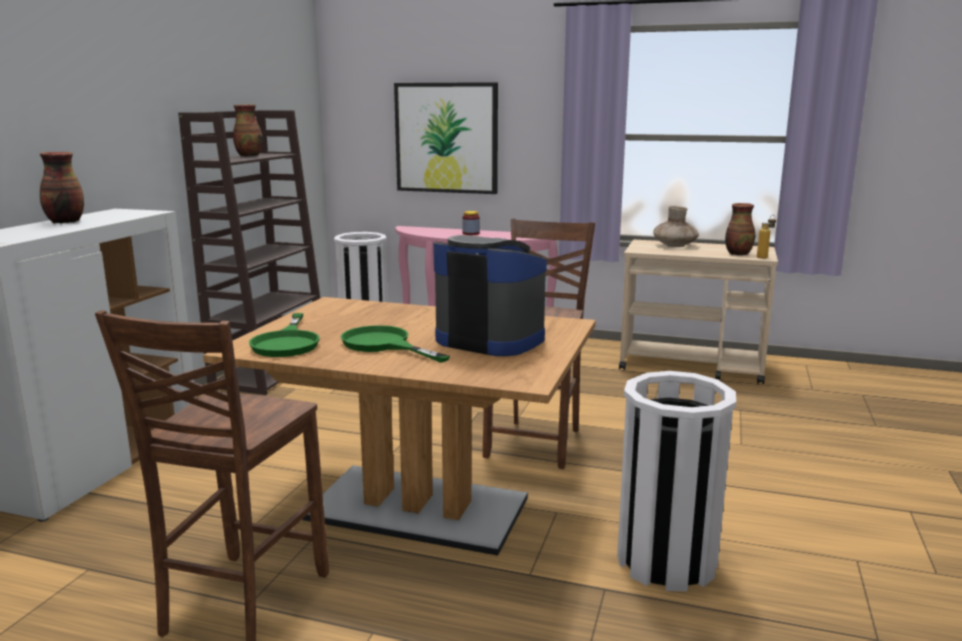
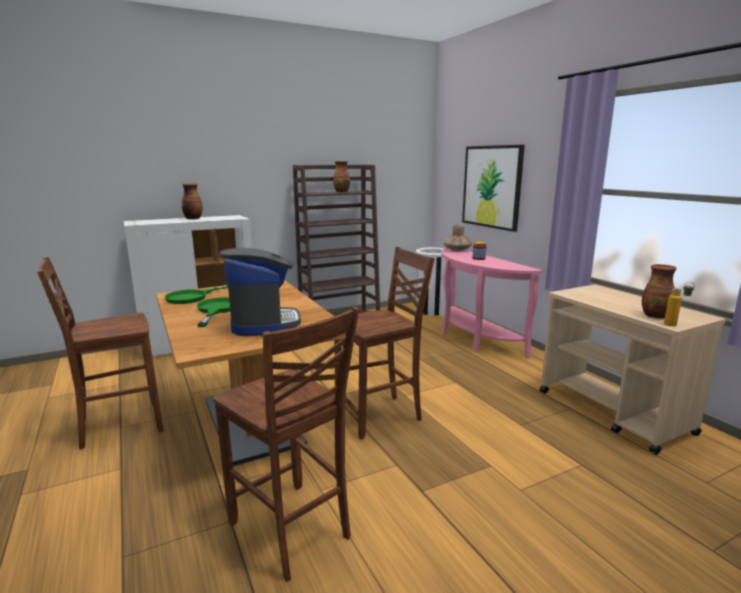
camera: 45 degrees right, 0 degrees up
(666, 561) = (291, 531): white trash can -> brown chair
(675, 245) = (613, 296): brown vase -> brown vase (457, 250)

